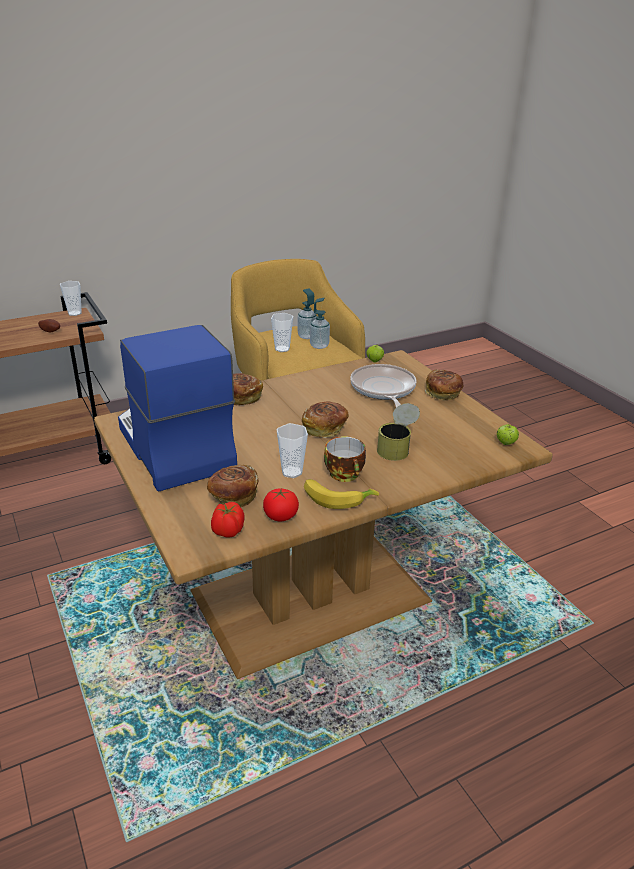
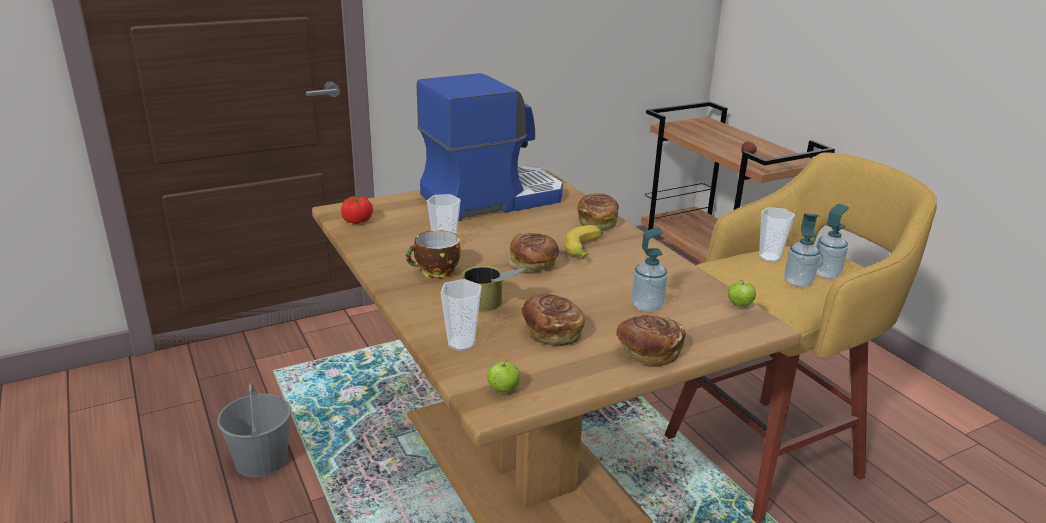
camera: 90 degrees right, 5 degrees down
(74, 313) = (801, 160): cup -> cup (461, 344)
(233, 496) = (408, 222): bread -> bread (551, 332)
(281, 516) = (372, 241): tomato -> none
(310, 806) = (262, 460): none -> grey bucket
(337, 498) = (394, 266): banana -> banana (586, 250)
(383, 389) = (647, 306): frying pan -> soap dispenser

